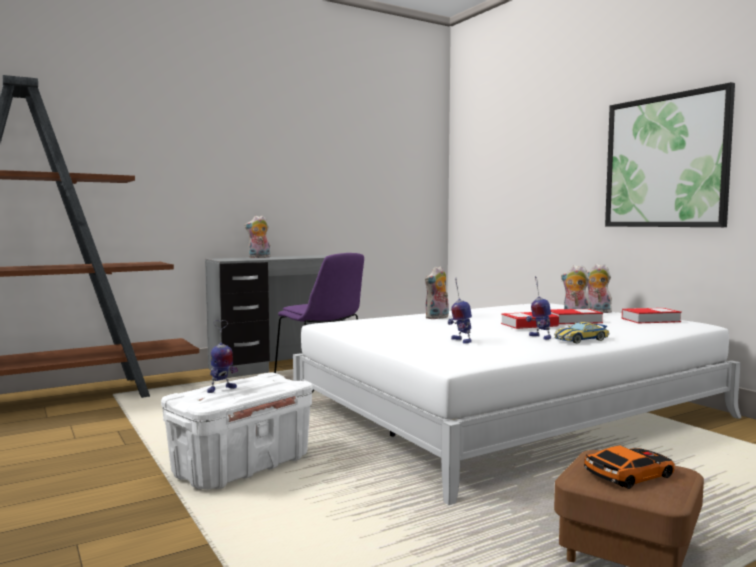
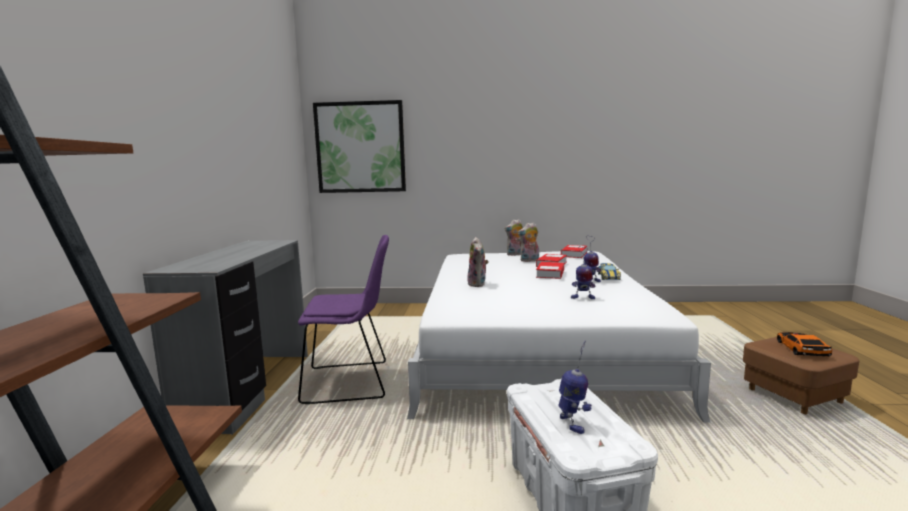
camera: 55 degrees left, 5 degrees up
(259, 257) = (215, 257): plush toy -> none
(665, 161) = (544, 144): picture -> picture (360, 147)

